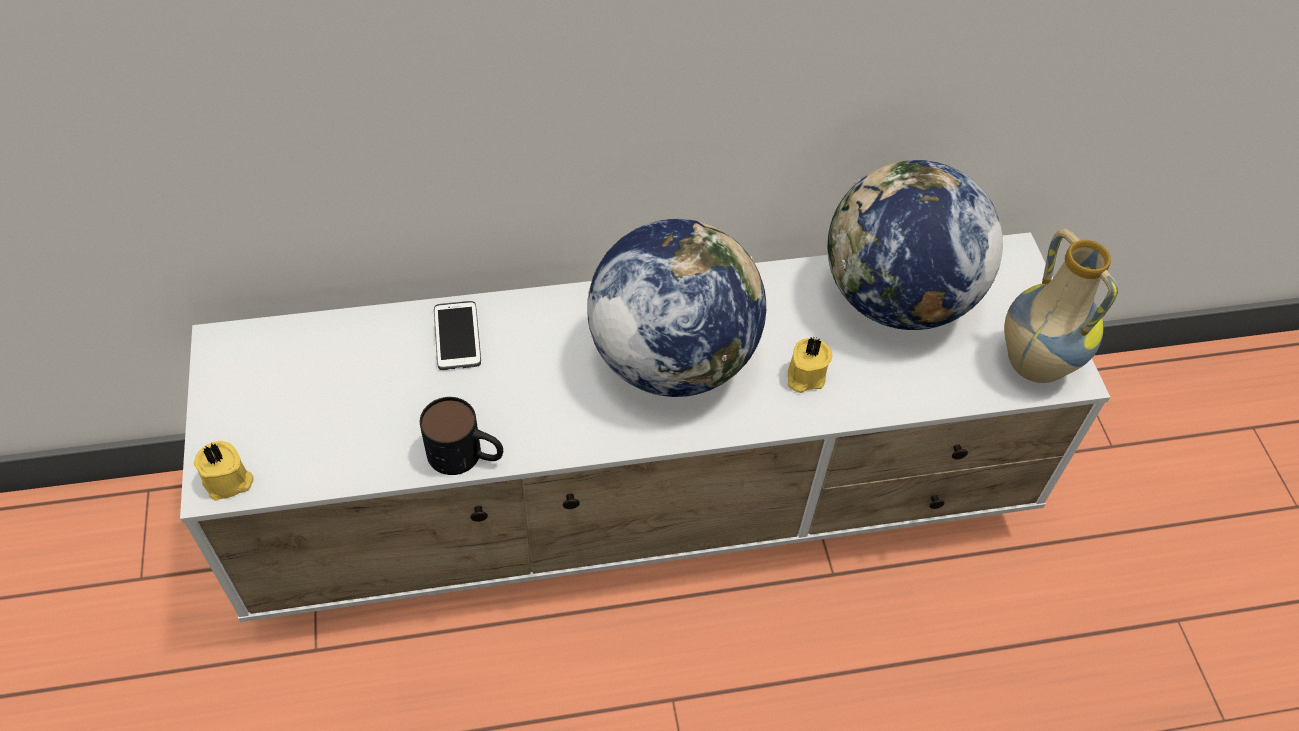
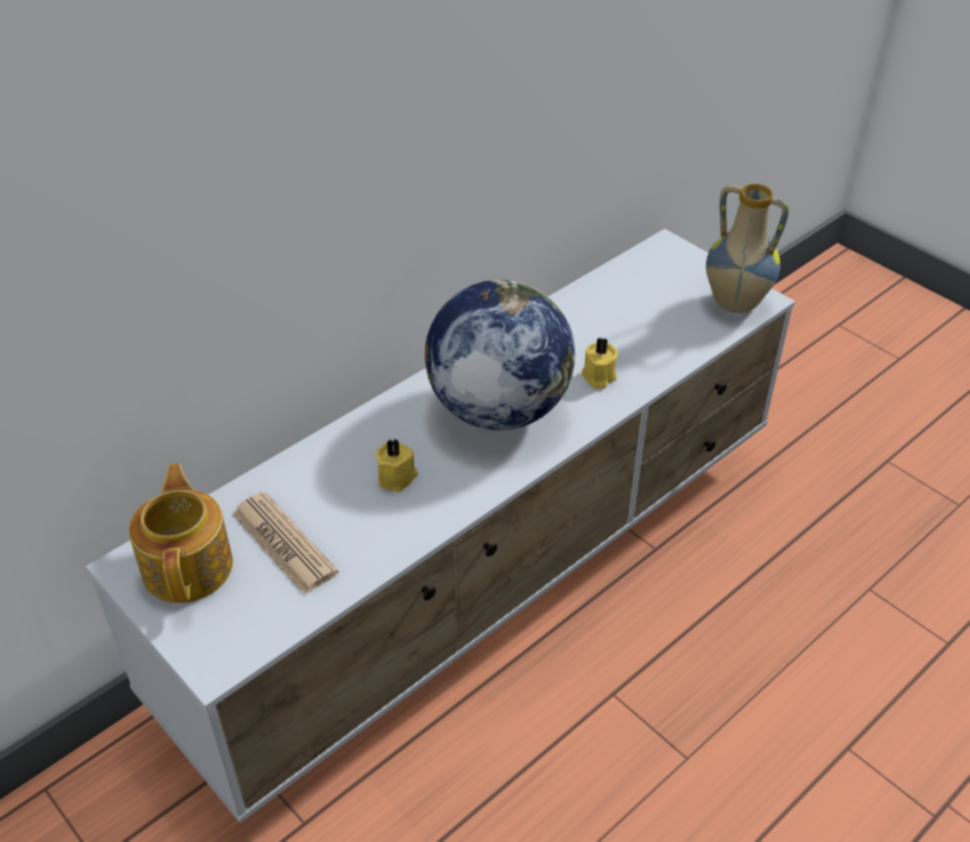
camera: 30 degrees left, 10 degrees down
(228, 482) = (224, 658): yellow candle -> yellow candle (398, 477)
(271, 372) = (189, 565): none -> teapot
(364, 395) = (284, 543): none -> newspaper
(457, 336) = (323, 469): phone -> none
(466, 456) = (403, 543): mug -> none
(895, 300) = (616, 304): globe -> none

